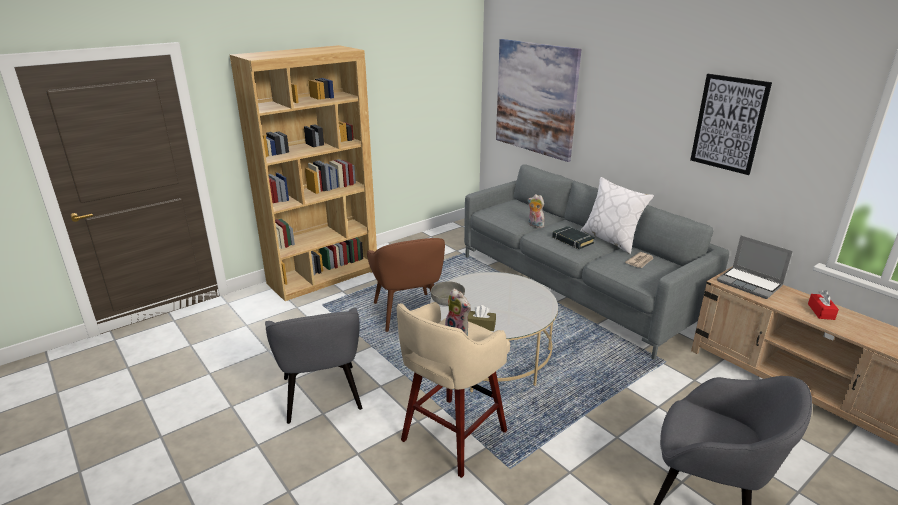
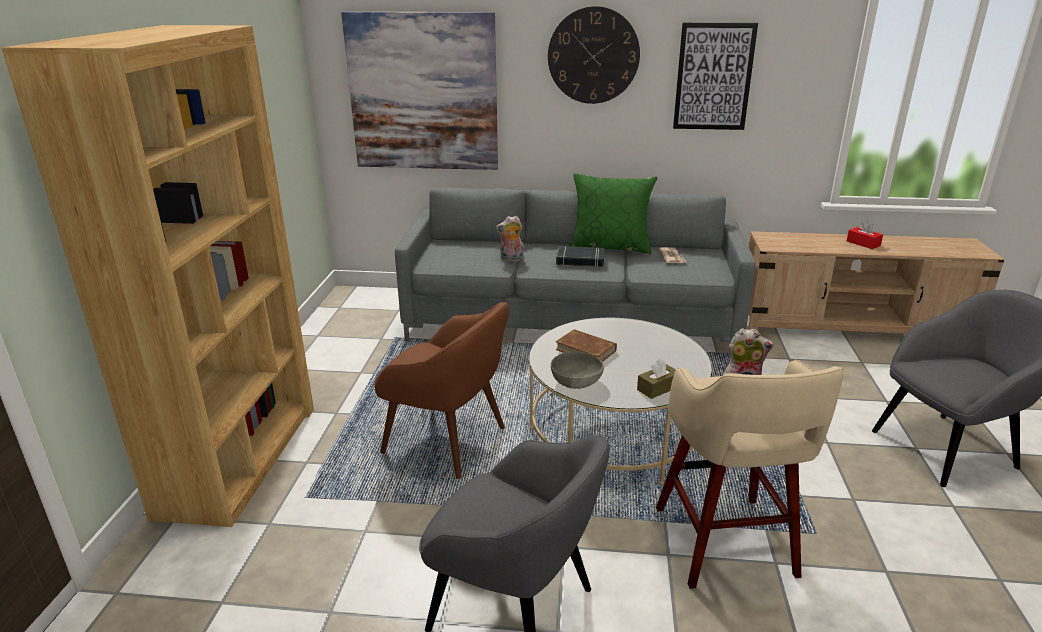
camera: 45 degrees left, 0 degrees up
(483, 289) = (585, 350): none -> brown book
(611, 240) = (610, 247): white pillow -> green pillow
(640, 90) = (593, 56): none -> wall clock
(750, 284) = (789, 241): laptop -> none

